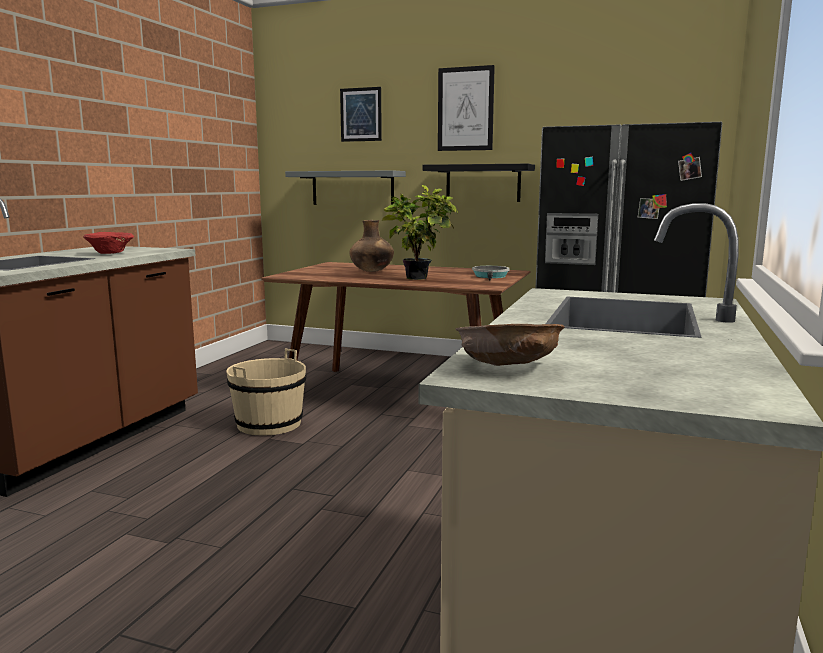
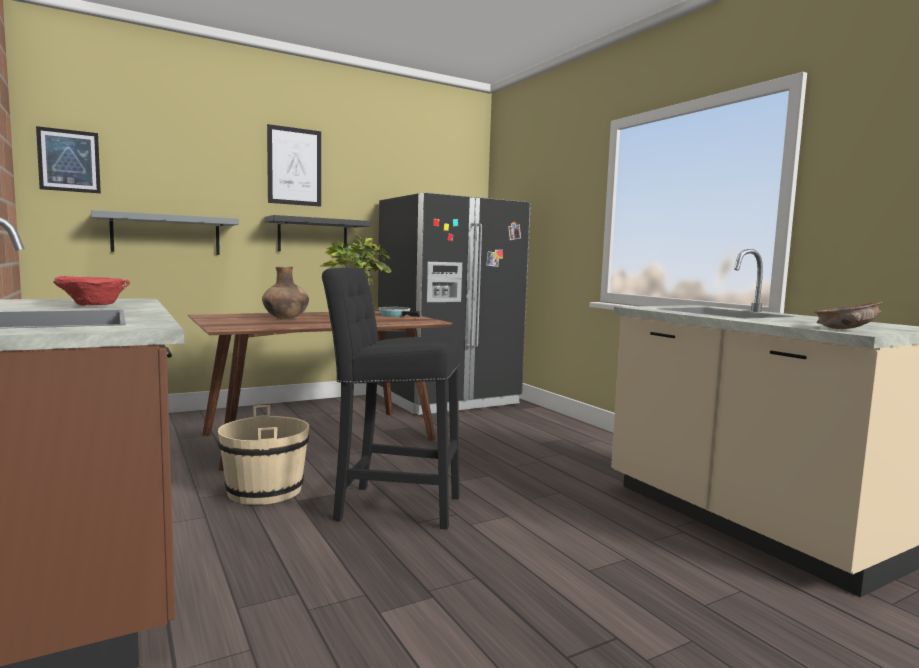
camera: 50 degrees left, 5 degrees down
(308, 468) = (392, 506): none -> black stool
(361, 114) = (176, 156): picture -> picture (69, 160)

